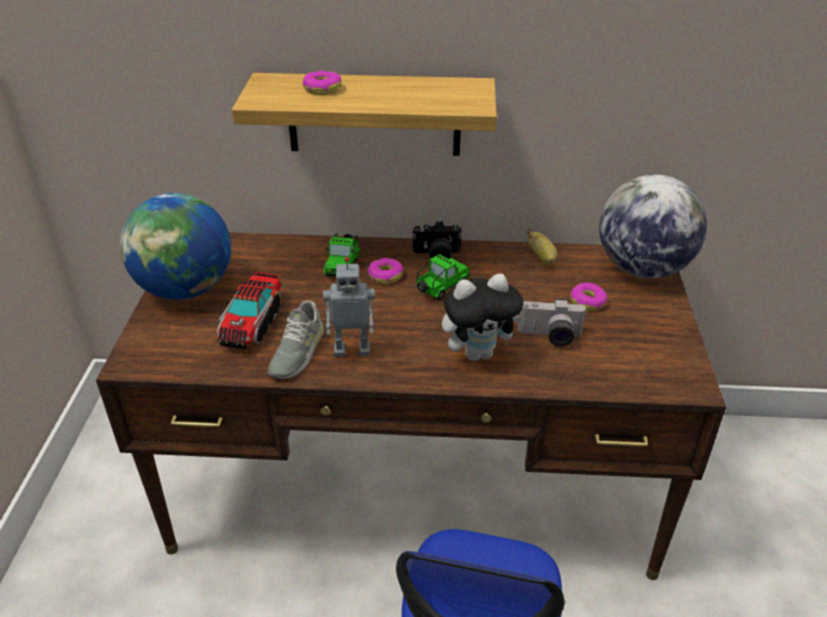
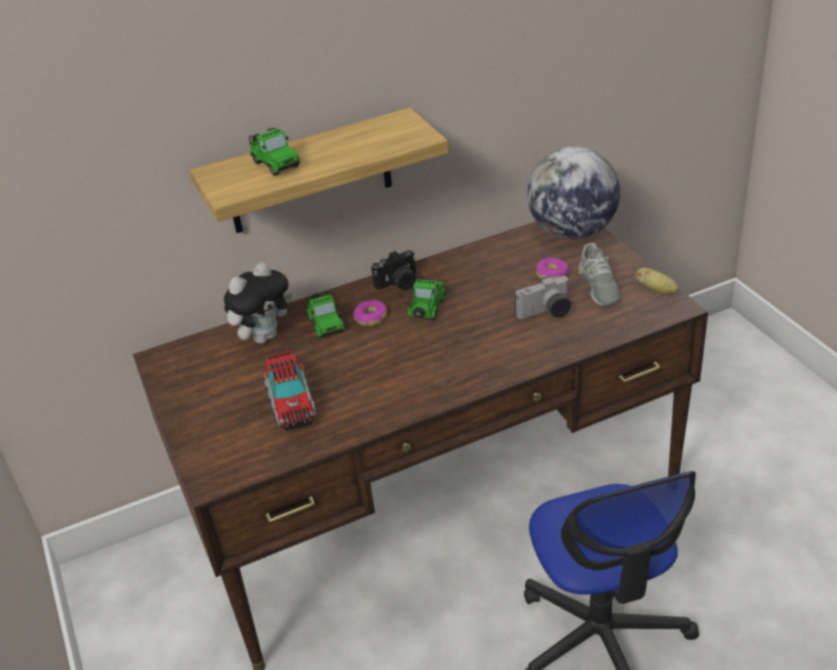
camera: 25 degrees left, 0 degrees up
(186, 289) = (198, 401): globe -> none
(297, 352) = (354, 409): grey shoe -> grey shoe (598, 286)
(322, 89) = (275, 164): donut -> toy car
(352, 349) = (399, 387): toy robot -> none
(479, 353) = (503, 347): plush toy -> plush toy (264, 336)
(542, 258) = (488, 253): banana -> banana (656, 291)

